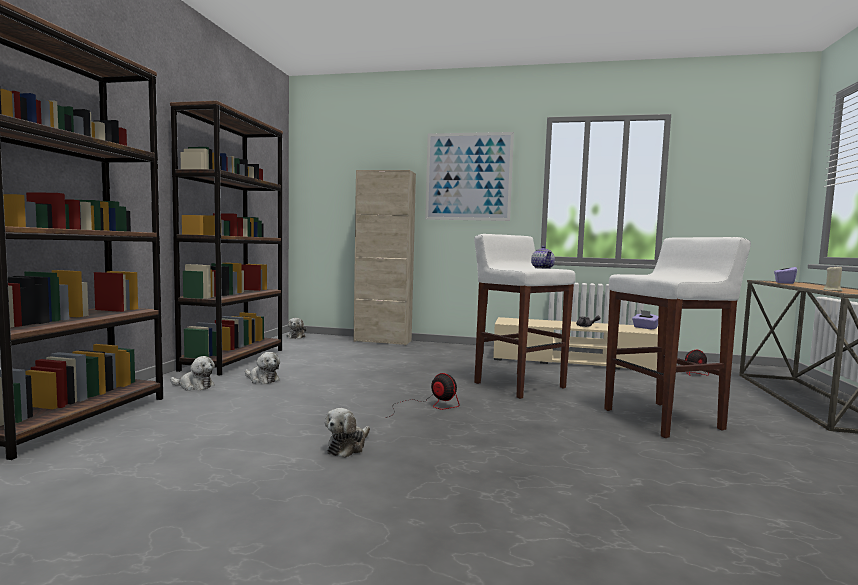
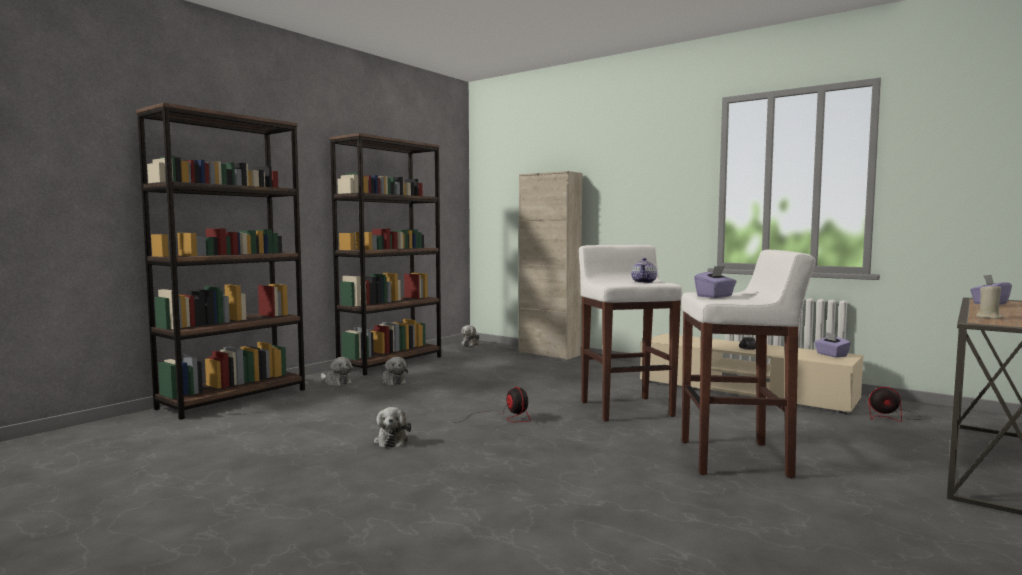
camera: 25 degrees right, 0 degrees up
(347, 447) = (392, 440): plush toy -> plush toy turned 60 degrees counterclockwise
(468, 176) = (636, 173): picture -> none
(661, 276) = (715, 296): none -> purple tissue box

